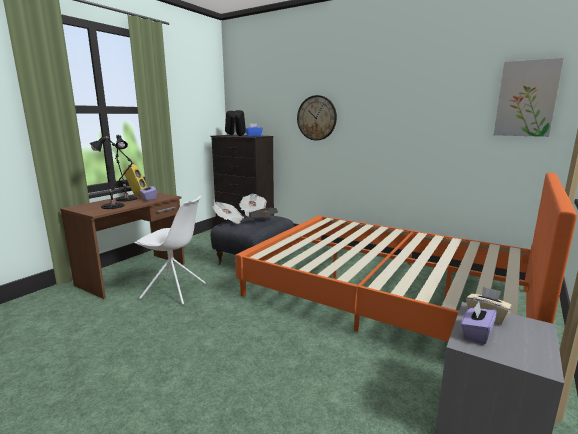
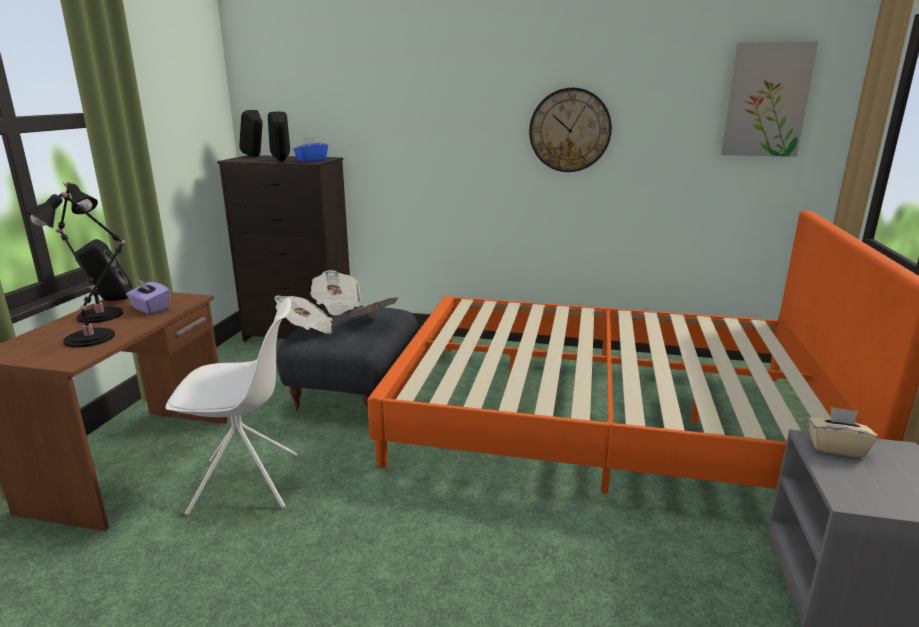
camera: 20 degrees left, 5 degrees up
(136, 194) = (109, 300): yellow speaker -> black speaker
(316, 118) = (427, 125): wall clock -> wall clock (570, 130)
(476, 333) = (848, 480): purple tissue box -> none

